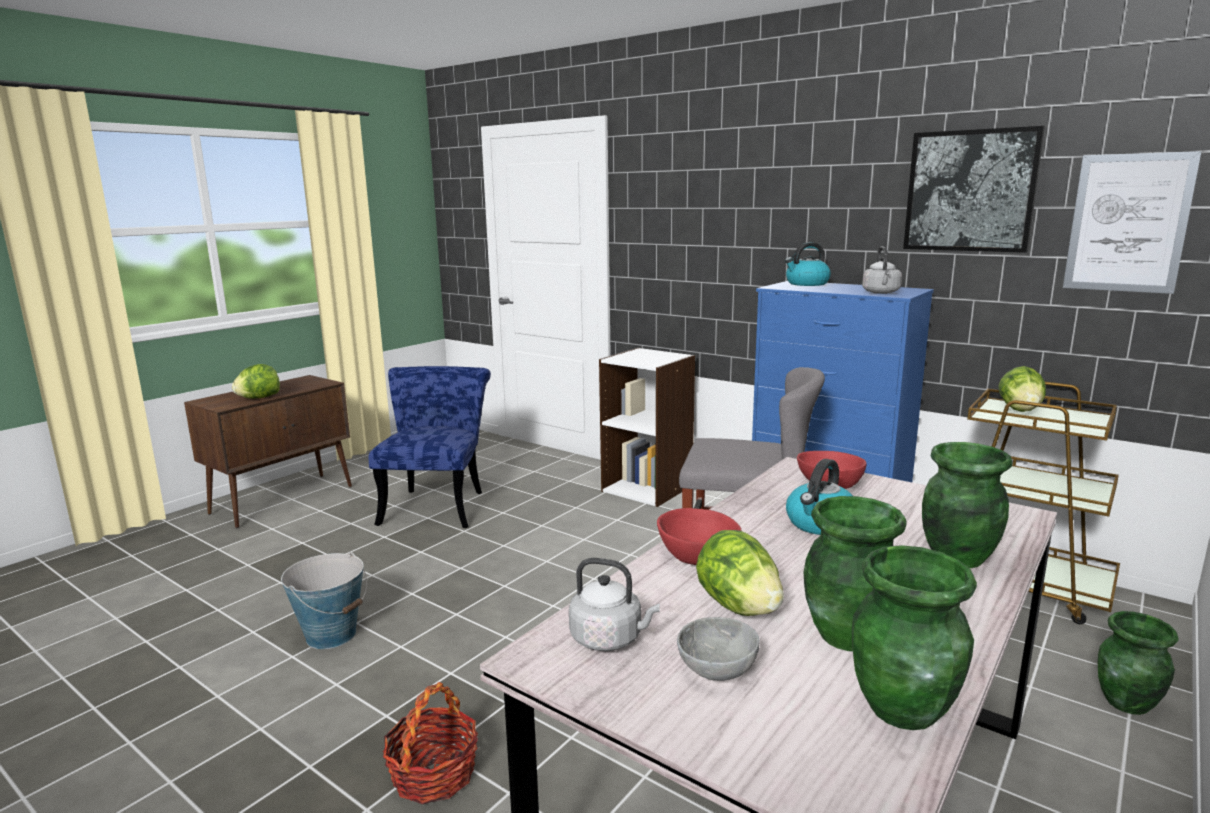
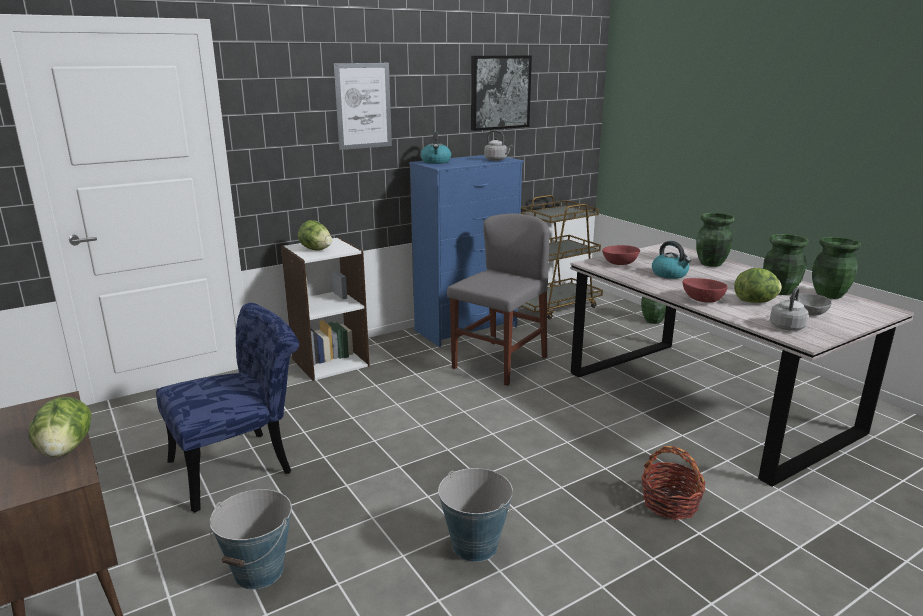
camera: 70 degrees left, 5 degrees up
(297, 549) = (259, 571): none -> bucket
(437, 504) = (241, 465): blue chair -> blue chair turned 120 degrees clockwise
(1020, 410) = (546, 213): lettuce -> lettuce (316, 249)
(1128, 223) = (561, 107): picture -> picture (363, 106)

